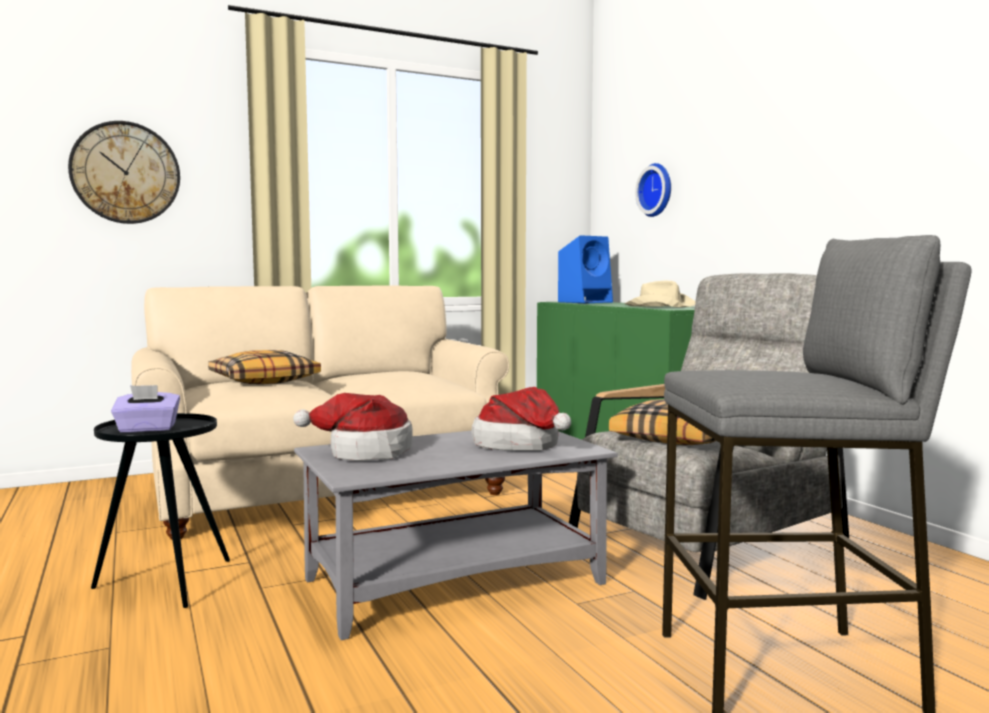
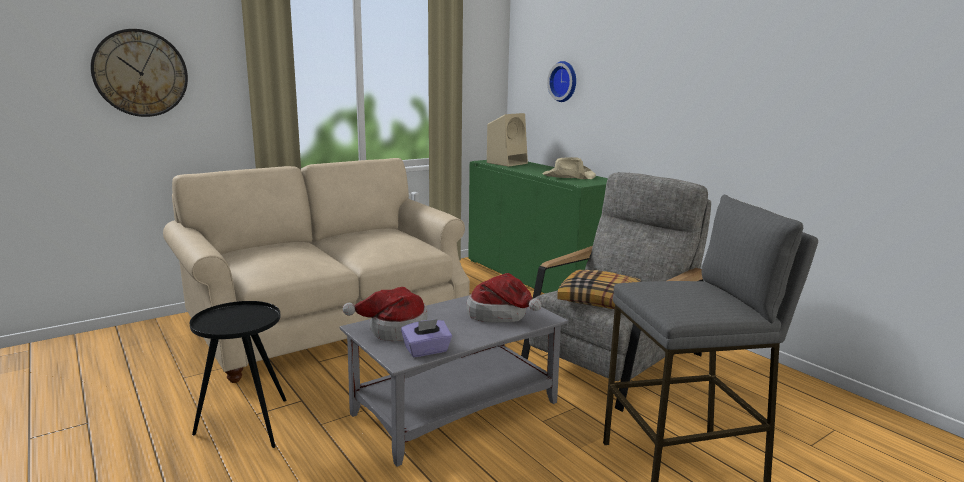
camera: 10 degrees left, 10 degrees up
(147, 429) = (229, 321): purple tissue box -> purple tissue box (427, 350)
(264, 381) = (283, 251): pillow -> none
(586, 302) = (507, 163): blue speaker -> beige speaker

